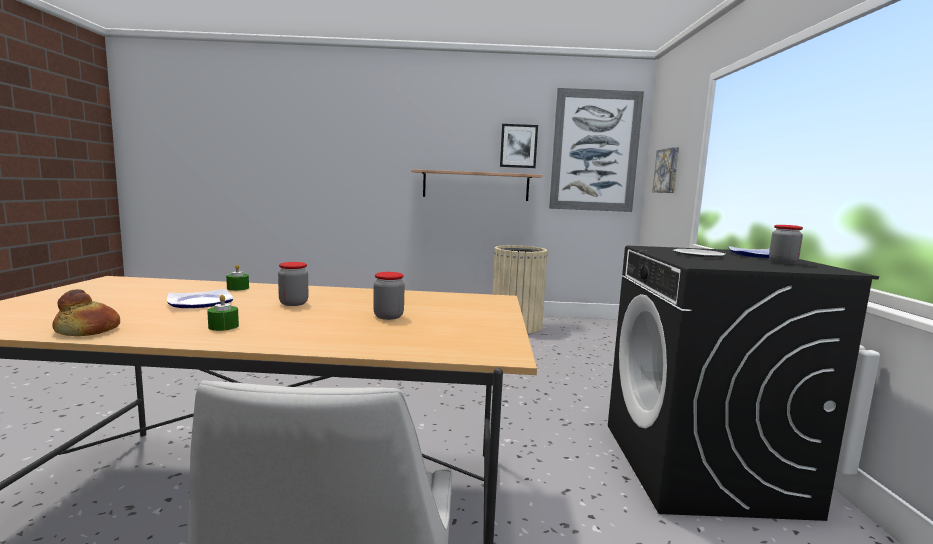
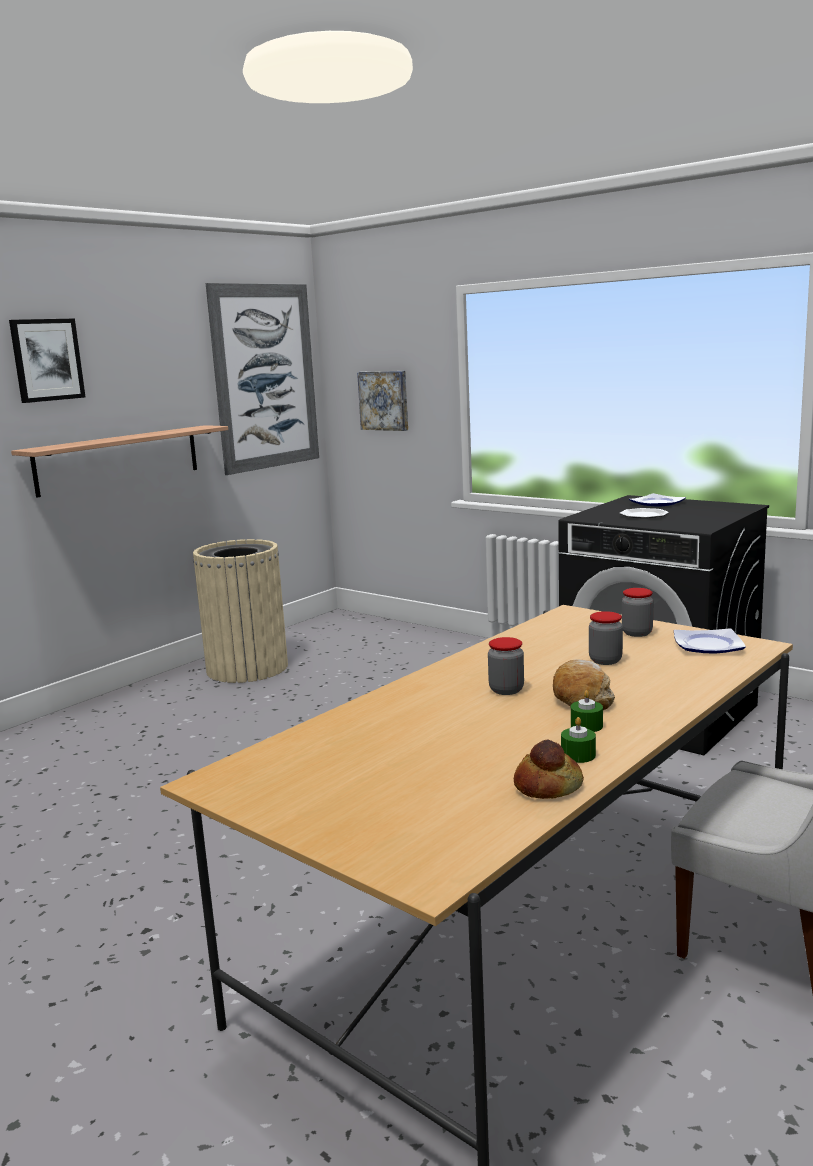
camera: 50 degrees left, 5 degrees up
(199, 303) = (457, 732): plate -> plate (709, 646)
(238, 288) = (384, 709): green candle -> green candle (578, 755)
(290, 319) = (581, 697): none -> bread
(518, 146) = (169, 382): picture -> picture (47, 360)
(782, 262) = (699, 507): jar -> jar (637, 633)

